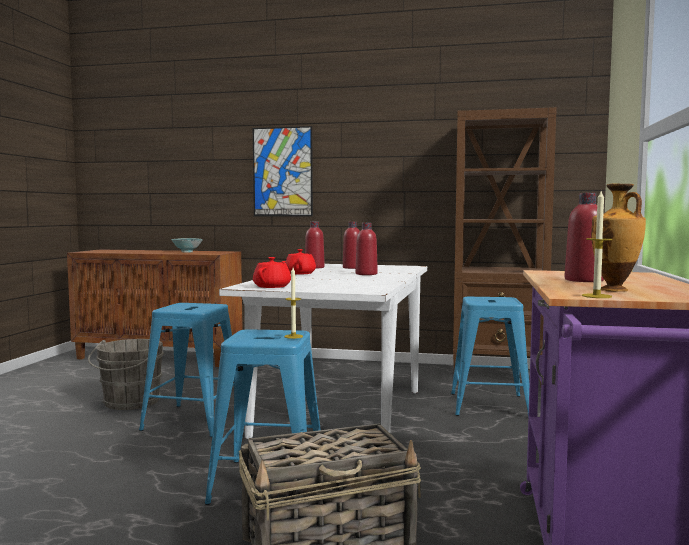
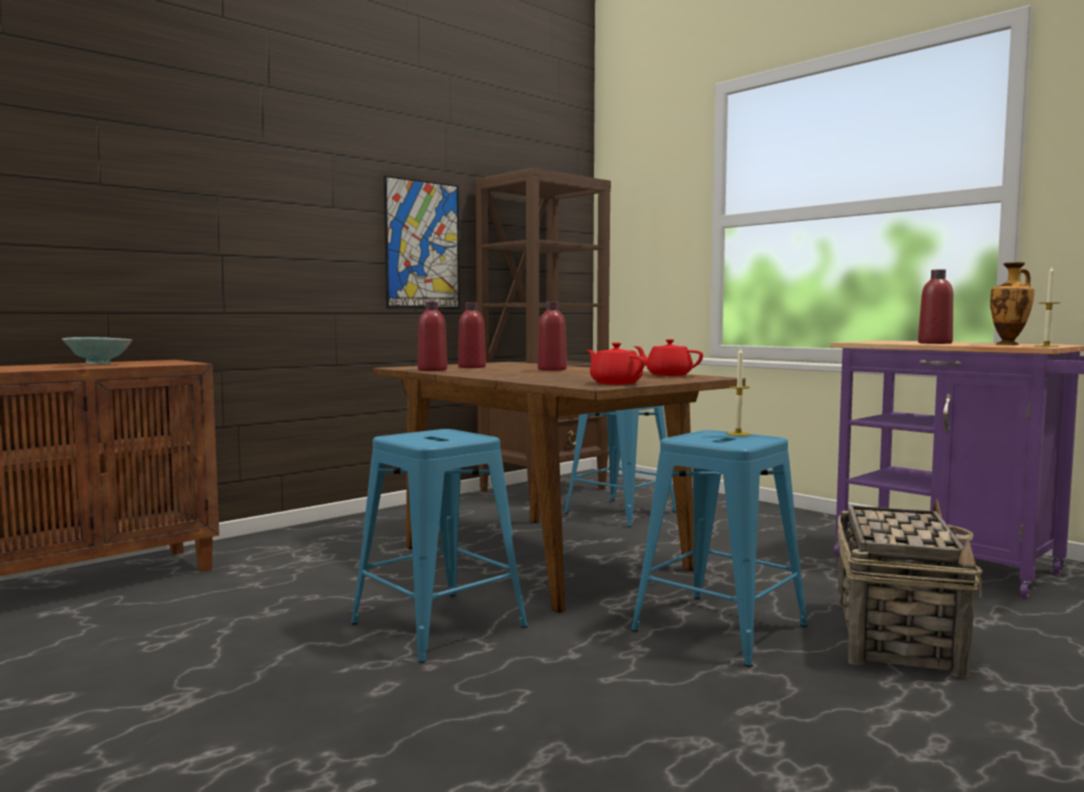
camera: 55 degrees left, 0 degrees up
(129, 402) = (261, 650): grey bucket -> none
(282, 172) = (243, 221): picture -> picture (422, 245)
(300, 273) = (491, 374): red teapot -> red teapot (668, 375)
(341, 411) = (542, 557): white dining table -> brown dining table

